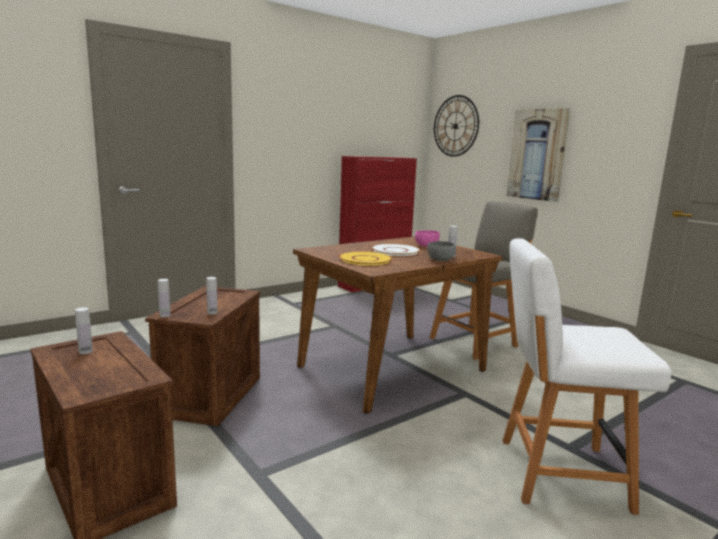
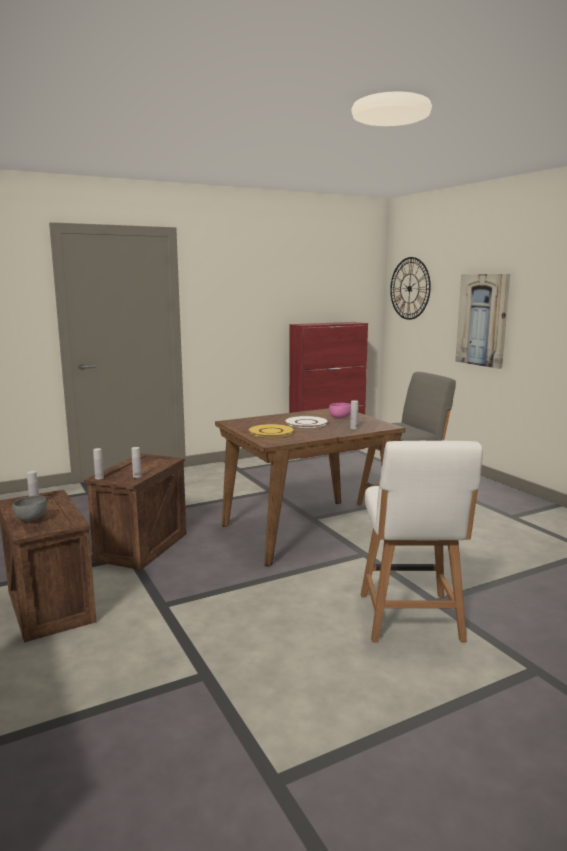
camera: 10 degrees right, 0 degrees up
(440, 260) = (339, 432): grey bowl -> grey bowl (31, 519)
(557, 473) = (410, 619): white chair -> white chair turned 105 degrees counterclockwise

